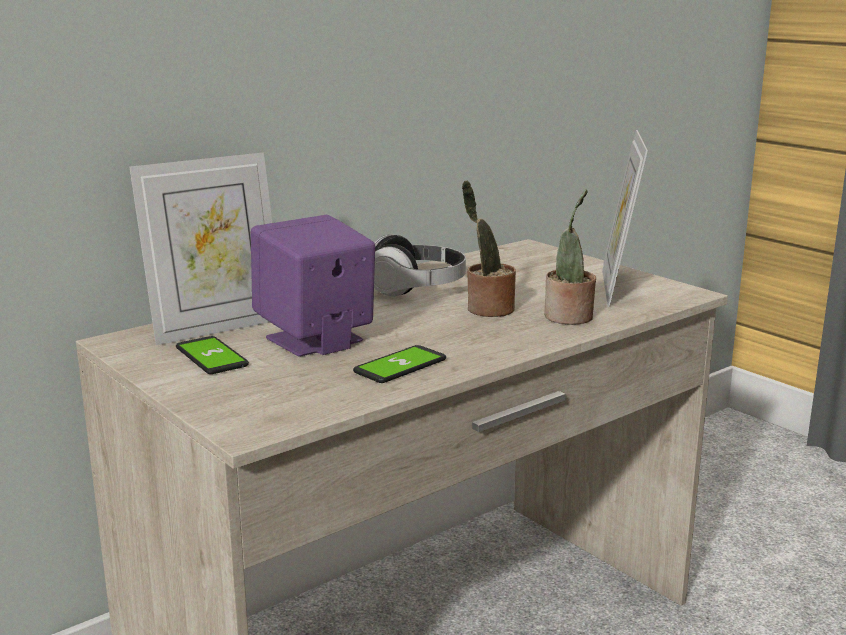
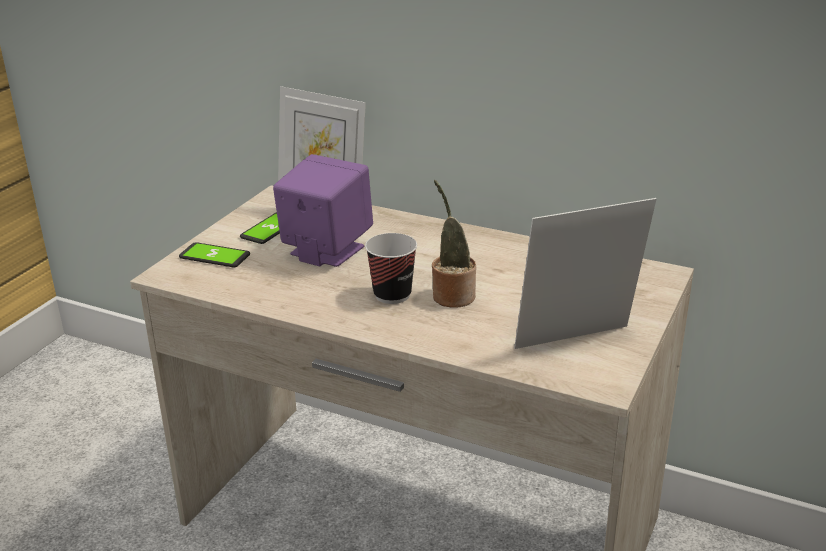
camera: 65 degrees right, 10 degrees up
(400, 366) = (298, 292): phone -> phone (214, 256)
(415, 289) = (474, 255): headphones -> none
(458, 329) = (392, 295): none -> cup
(569, 318) = (465, 335): potted plant -> none

